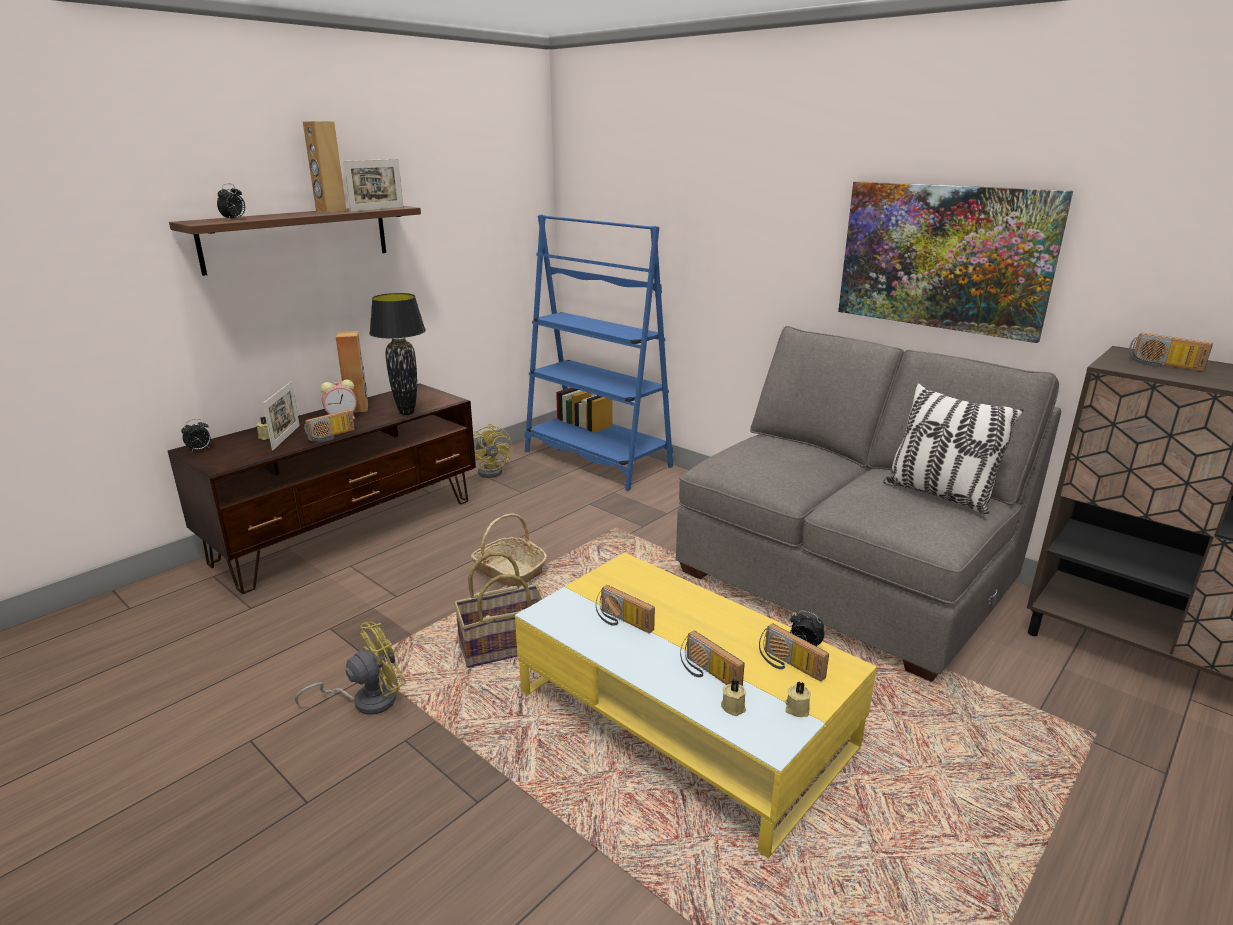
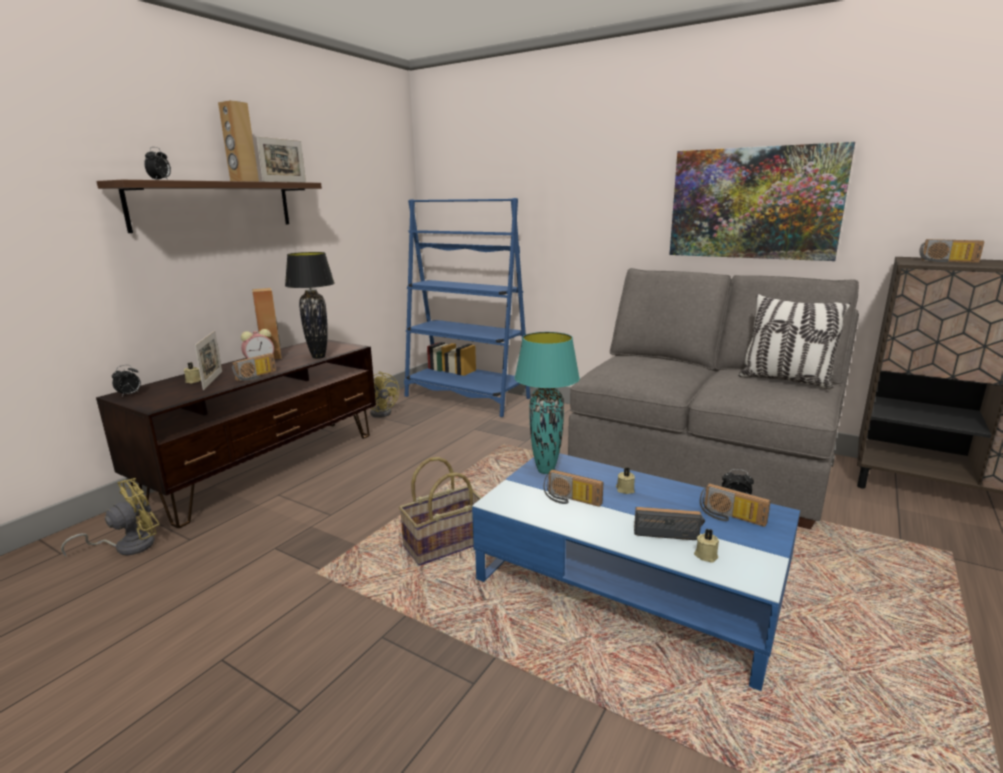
camera: 10 degrees left, 5 degrees down
(366, 700) = (331, 606): yellow fan -> yellow fan (128, 546)
(509, 571) = (426, 485): basket -> none
(613, 581) = (546, 470): none -> turquoise table lamp
(683, 718) = (628, 583): yellow coffee table -> blue coffee table
(707, 674) = (667, 532): radio -> radio turned 150 degrees clockwise
(796, 708) = (759, 550): beige candle -> beige candle (625, 489)

